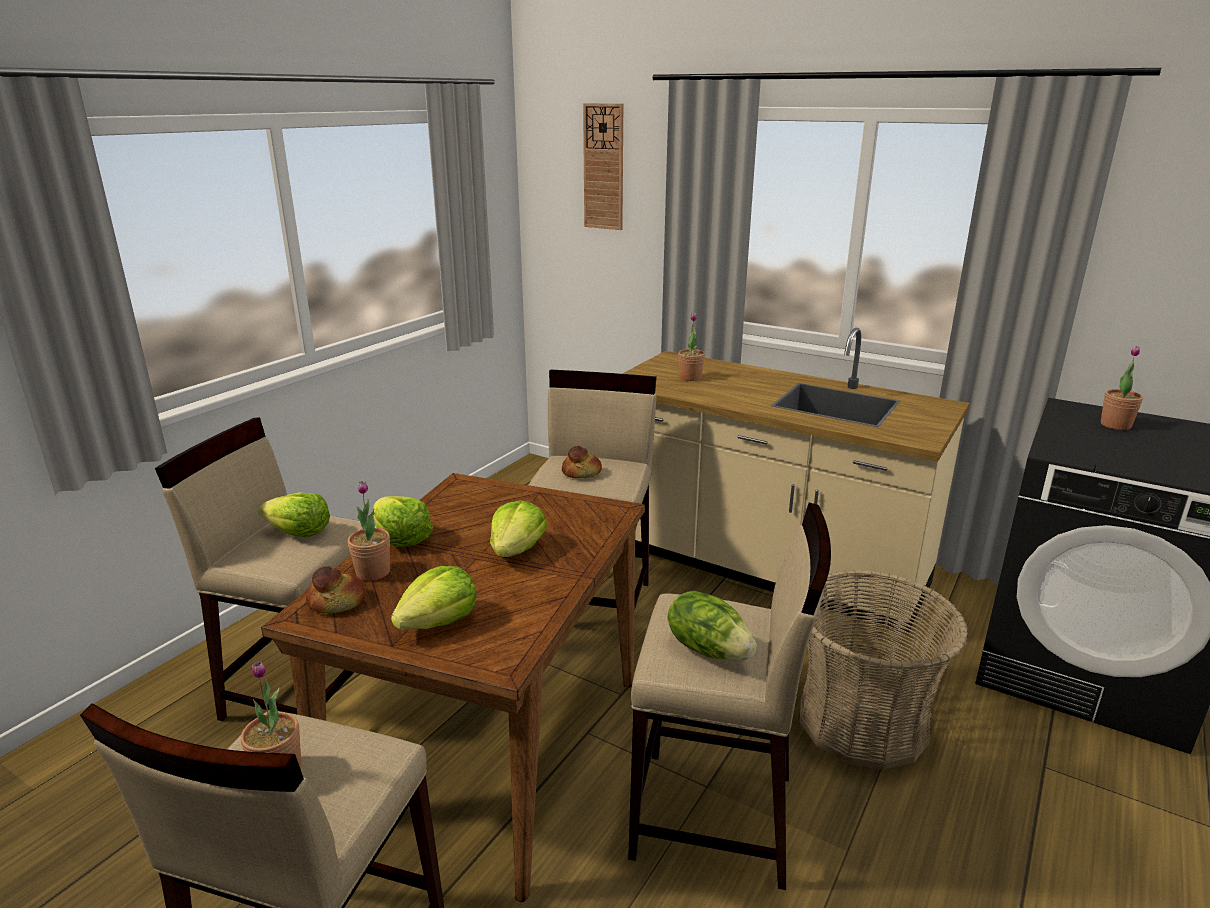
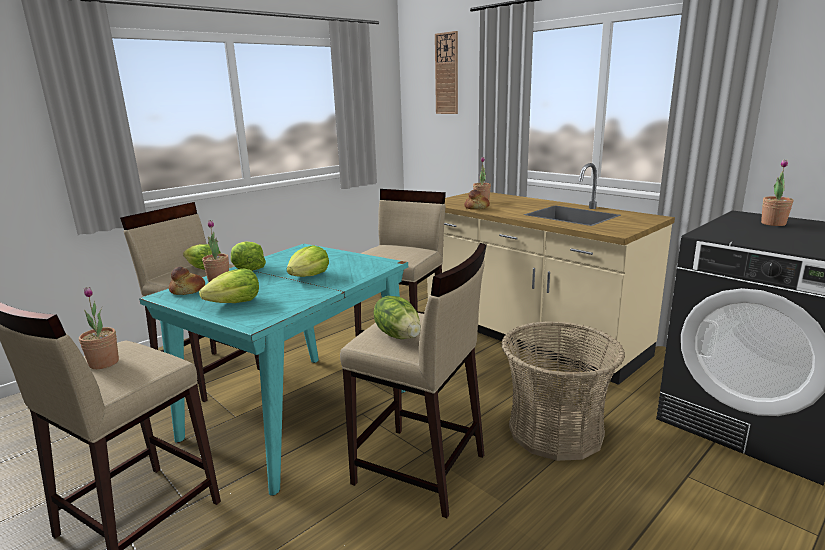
camera: 15 degrees right, 5 degrees down
(492, 745) = (299, 413): brown dining table -> turquoise dining table
(582, 473) = (389, 252): bread -> bread (477, 208)

